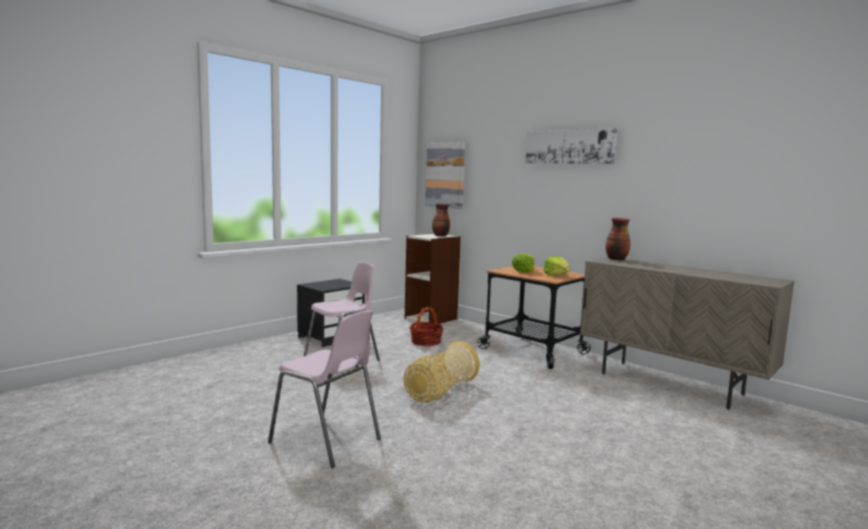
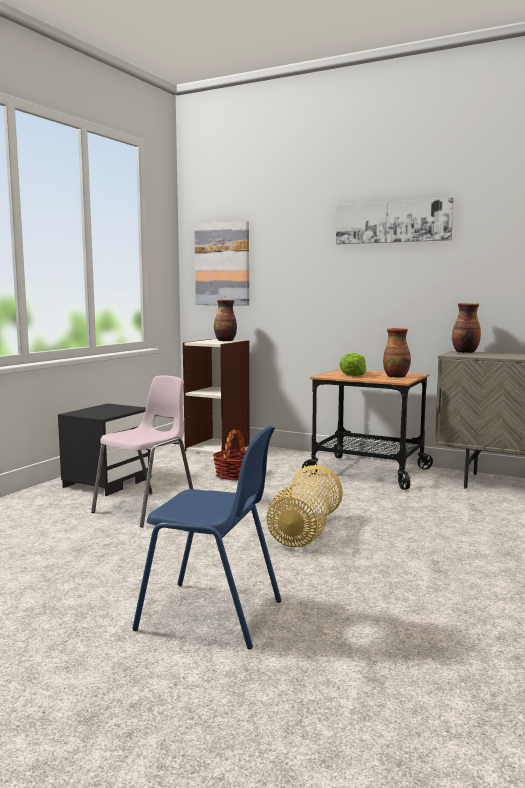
camera: 15 degrees left, 0 degrees up
(326, 441) = (212, 615): pink chair -> blue chair
(556, 275) = (396, 376): lettuce -> vase

